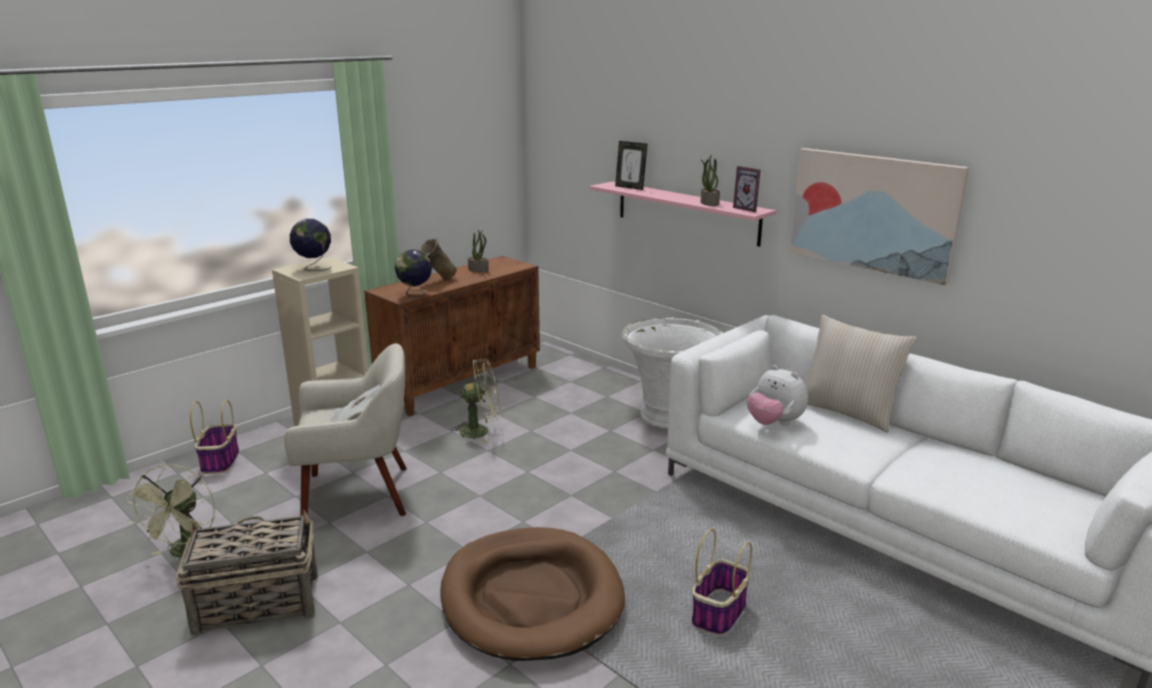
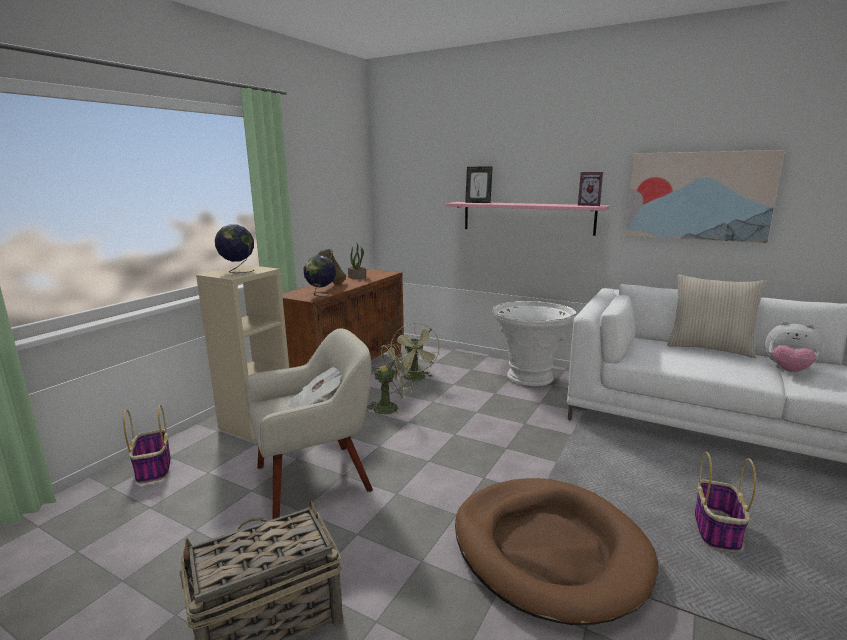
camera: 15 degrees left, 5 degrees down
(187, 553) = (155, 574): green fan -> green fan (416, 379)
(709, 203) = (555, 204): potted plant -> none
(774, 423) = (671, 361): plush toy -> plush toy (788, 371)

